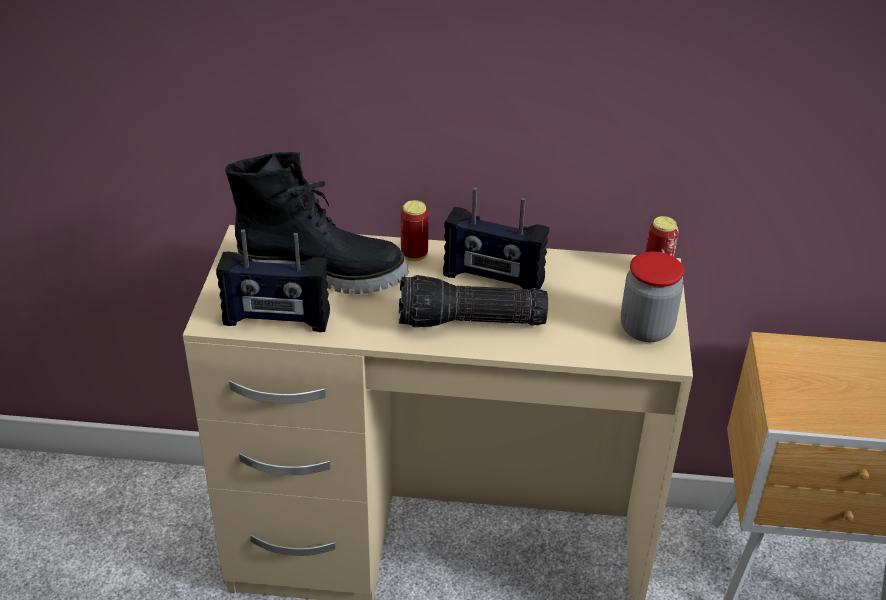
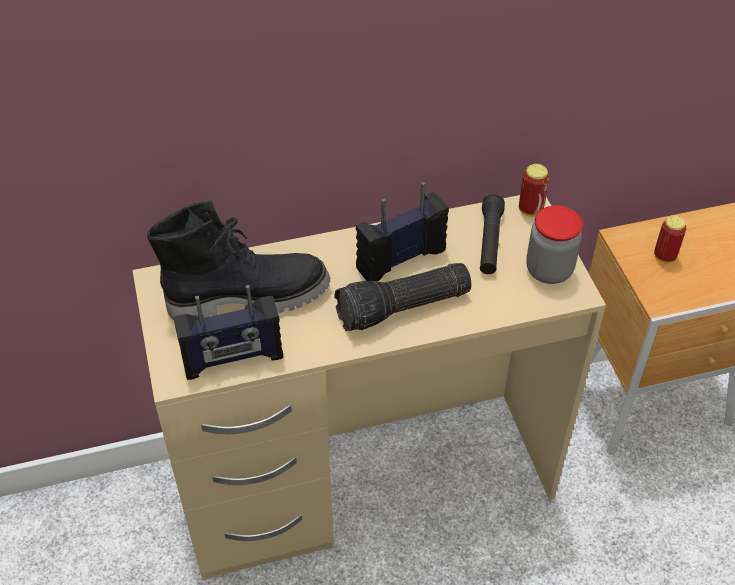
camera: 20 degrees left, 10 degrees up
(414, 255) = (320, 254): can -> can (664, 257)
(493, 279) = (400, 258): radio -> radio turned 150 degrees clockwise
(595, 289) = (489, 242): none -> black flashlight

